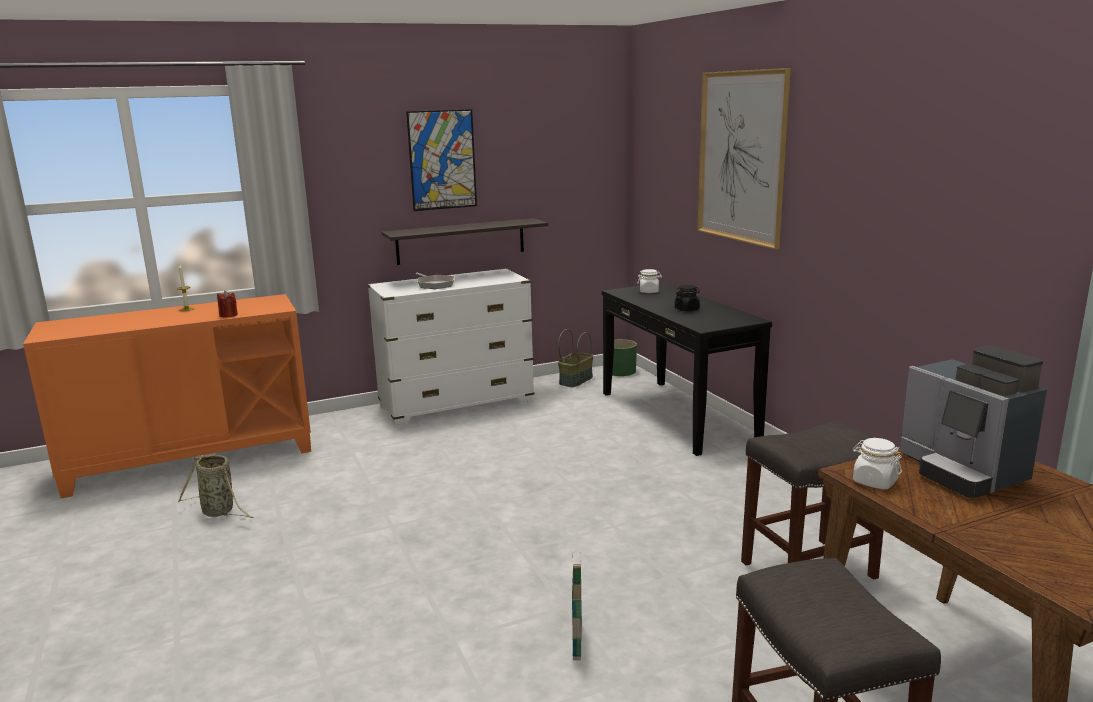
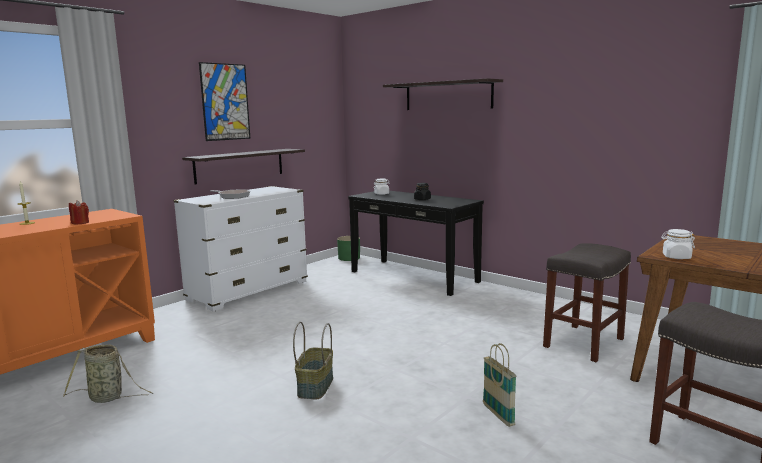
camera: 25 degrees left, 5 degrees down
(575, 380) = (323, 266): basket -> basket (315, 386)
(741, 157) = (448, 95): picture -> shelf
(961, 472) = (706, 247): coffee machine -> none

